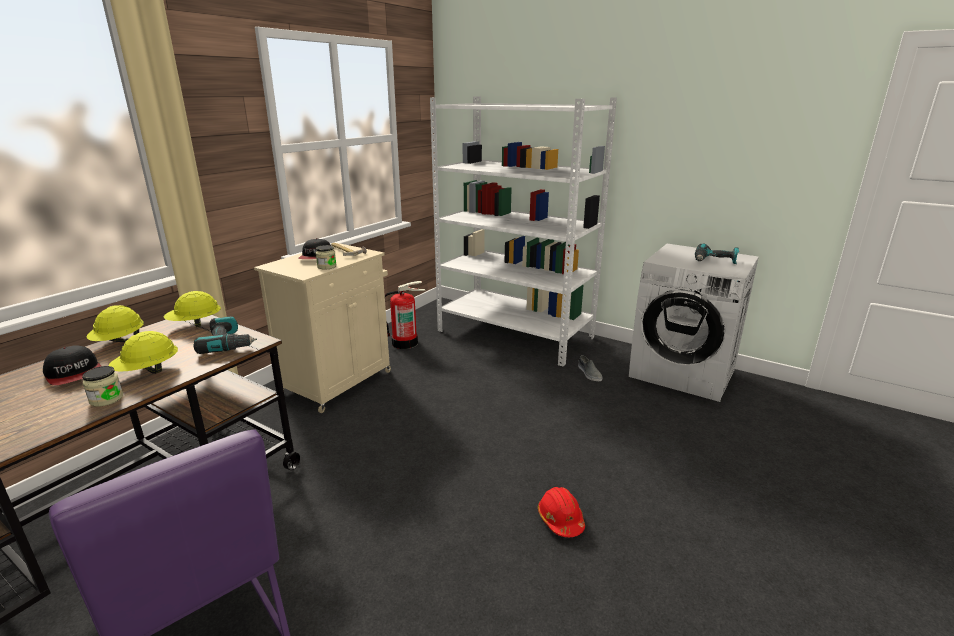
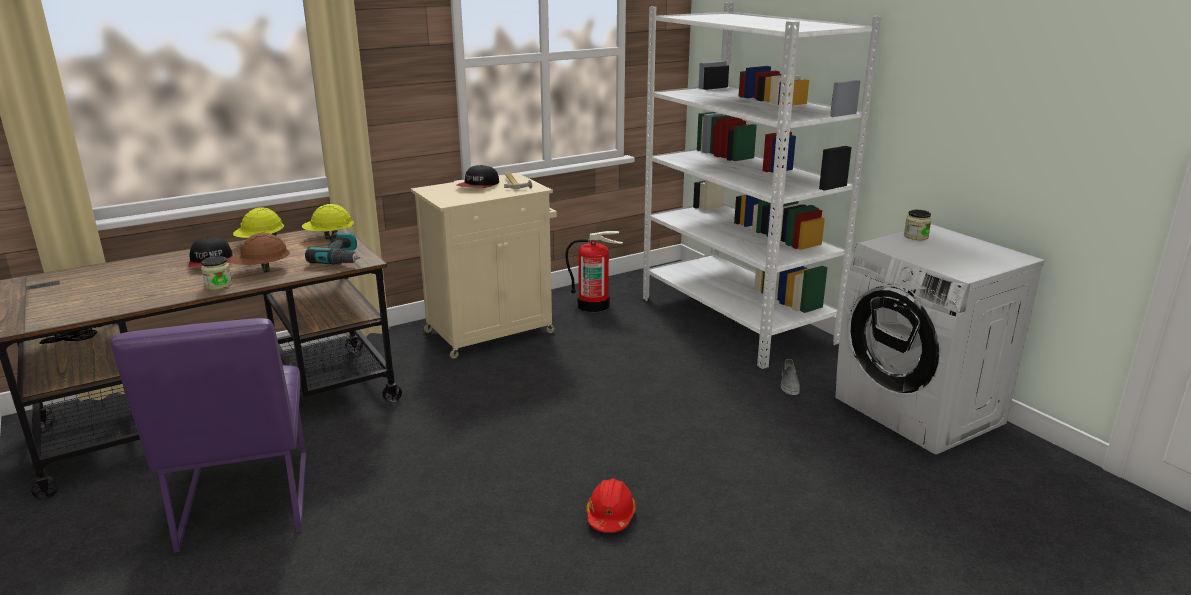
camera: 25 degrees right, 0 degrees up
(148, 372) = (262, 270): yellow hard hat -> brown hard hat
(327, 266) = (477, 197): jar -> jar (916, 236)
(714, 261) = (961, 256): power drill -> none

